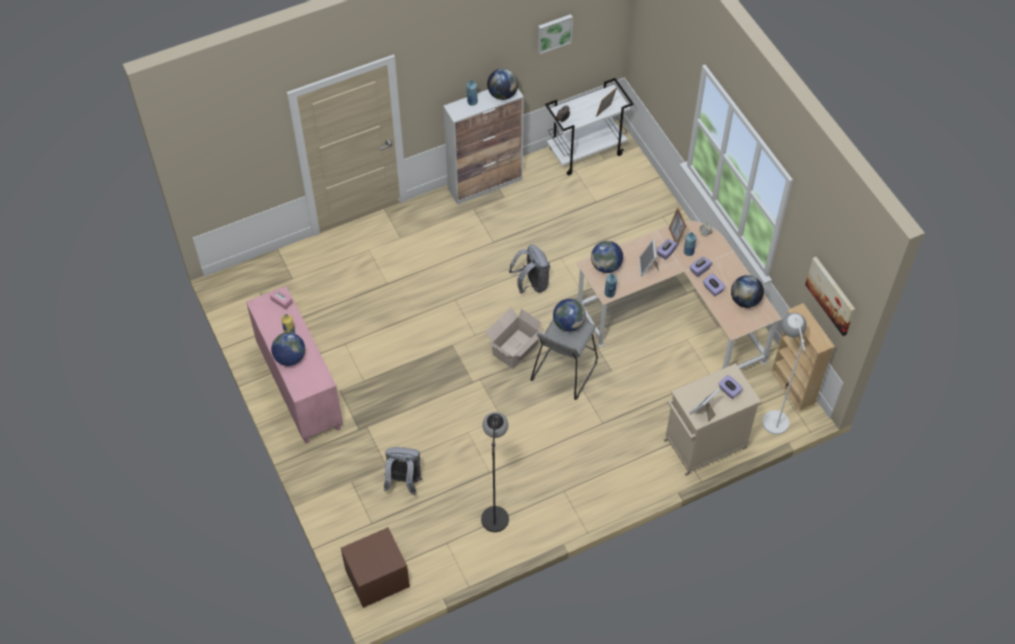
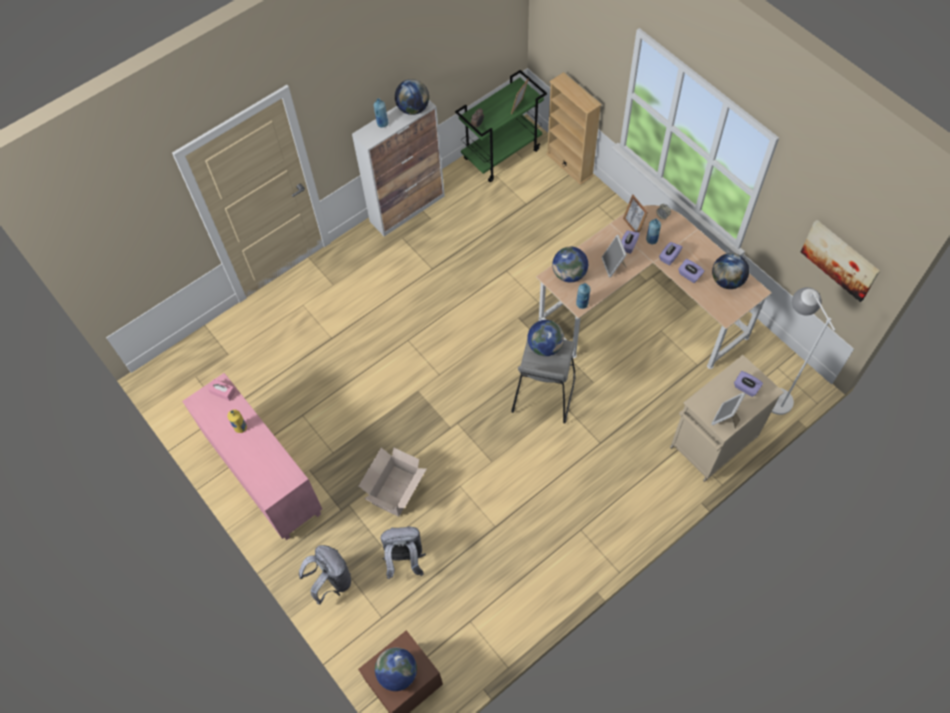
camera: 10 degrees left, 5 degrees up
(290, 358) = (248, 457): globe -> globe (397, 673)
(495, 510) = (513, 570): black floor lamp -> none
(514, 349) = (485, 381): cardboard box -> cardboard box (395, 492)
(531, 284) = (483, 305): grey backpack -> grey backpack (331, 581)
(554, 33) = (455, 29): picture -> none
(586, 151) = (502, 154): white cart -> green cart
(792, 387) = (783, 358): beige bookcase -> beige bookcase (569, 164)

